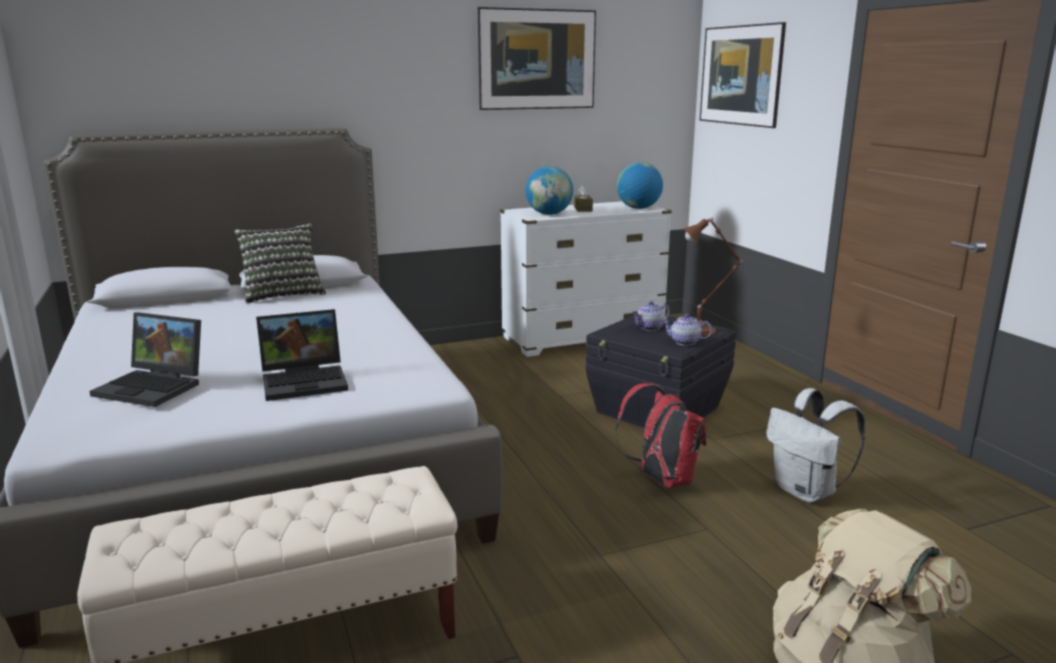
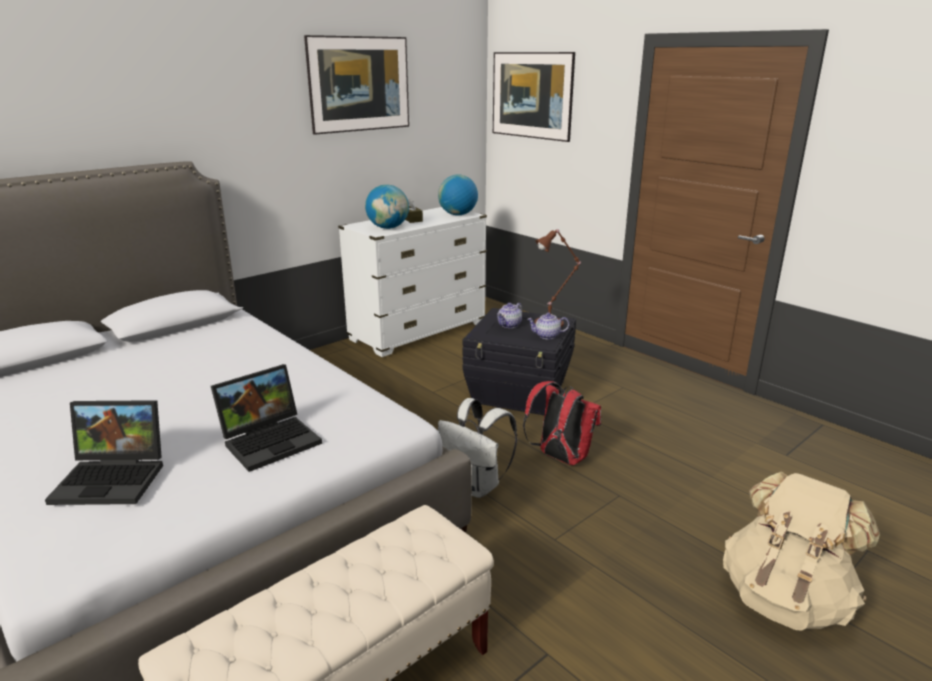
camera: 20 degrees left, 5 degrees up
(283, 294) = (162, 338): pillow -> none
(806, 492) = (668, 446): white backpack -> white backpack (476, 486)

